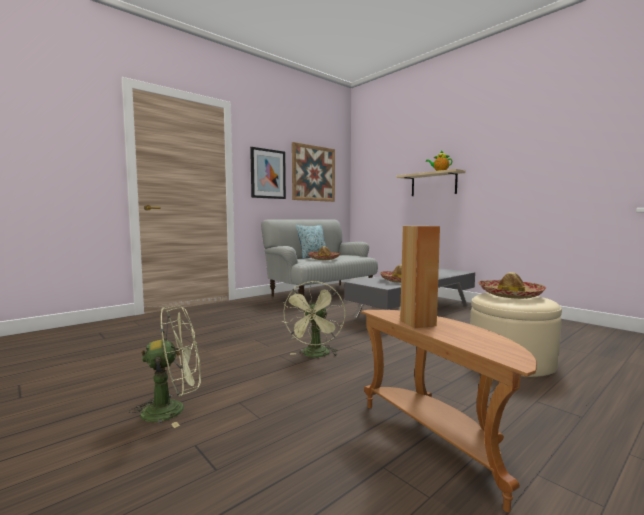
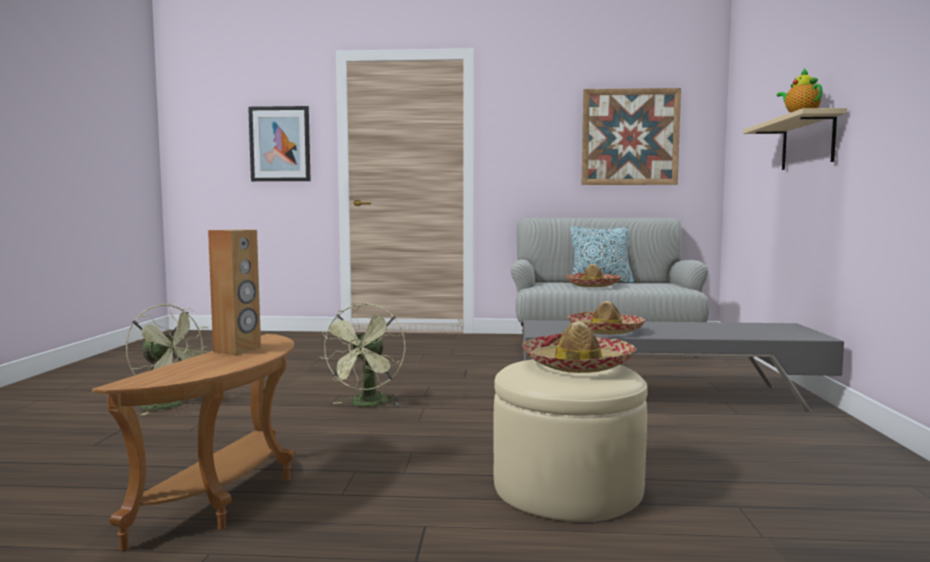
camera: 45 degrees right, 0 degrees up
(268, 174) = (535, 146): picture -> picture (280, 144)
(315, 355) = (367, 404): green fan -> green fan turned 45 degrees counterclockwise

